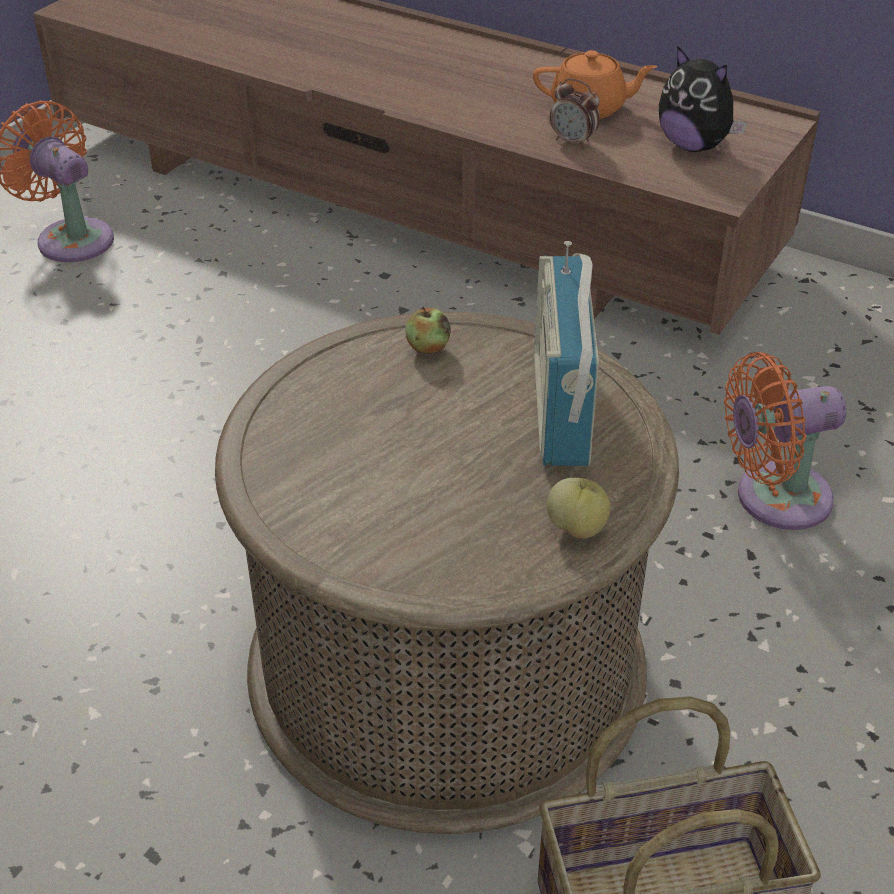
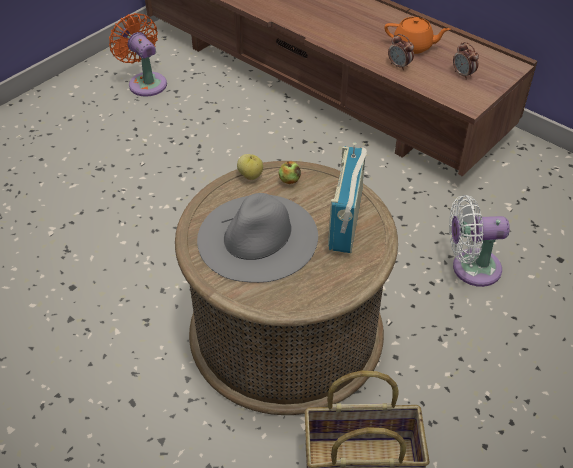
camera: 10 degrees right, 5 degrees up
(391, 459) = (258, 237): none -> grey hat
(577, 527) = (337, 284): apple -> apple (250, 175)
(694, 146) = (463, 74): plush toy -> alarm clock
(773, 498) = (471, 268): orange fan -> white fan

